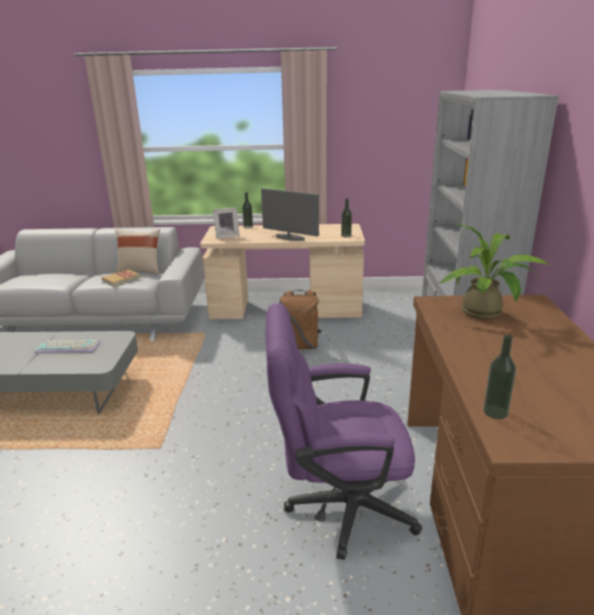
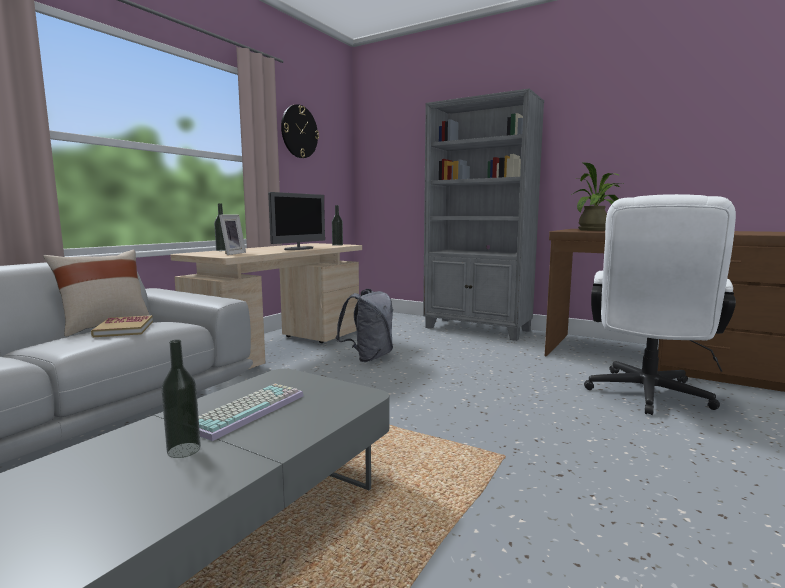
camera: 60 degrees left, 15 degrees down
(290, 237) = (299, 249): monitor -> monitor turned 150 degrees clockwise
(300, 345) = (368, 357): brown backpack -> grey backpack
(338, 506) = (647, 396): purple office chair -> white office chair
(368, 110) = (299, 131): none -> wall clock
(495, 412) = (748, 234): bottle -> bottle (184, 450)

